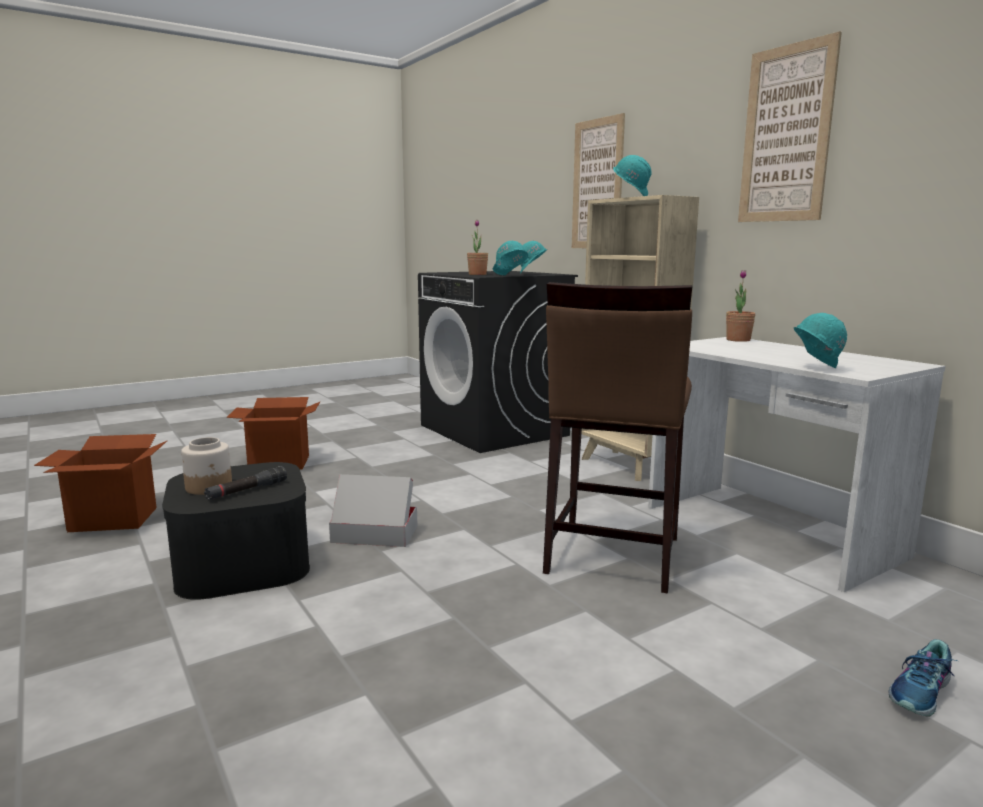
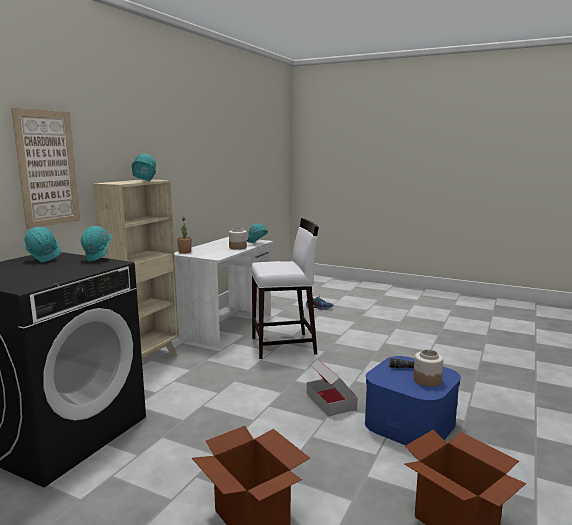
camera: 120 degrees left, 0 degrees up
(242, 563) = (410, 422): black storage box -> blue storage box
(477, 274) = (76, 268): potted plant -> none
(611, 555) = (284, 346): brown stool -> white stool
(770, 357) = (238, 247): none -> jar
(786, 134) = (169, 147): picture -> none

